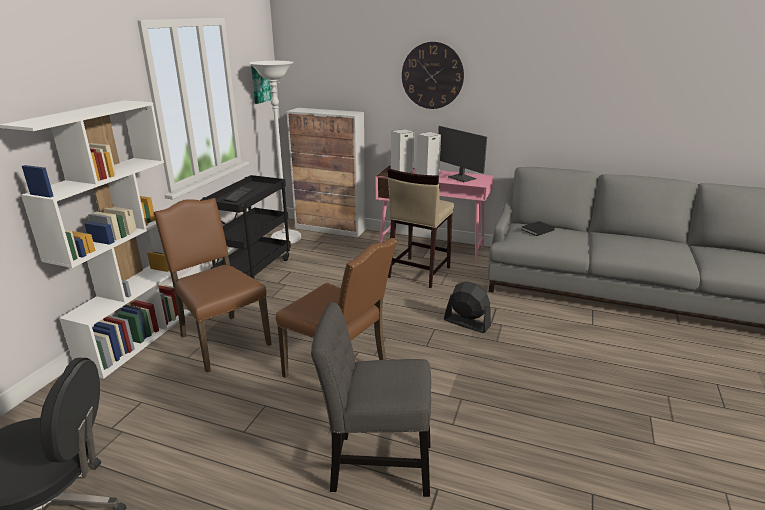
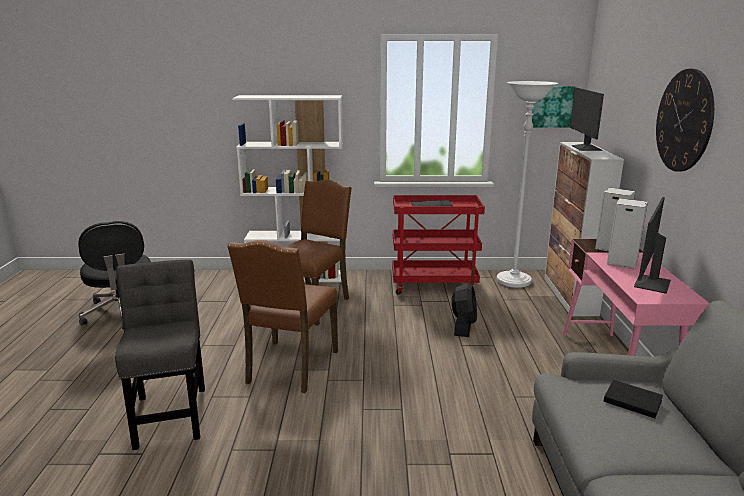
camera: 70 degrees right, 5 degrees down
(254, 270) = (434, 285): black cart -> red cart
(319, 111) = (585, 148): none -> monitor
(418, 272) = (527, 374): beige stool -> none
(466, 323) = (432, 432): black fan -> black fan (463, 326)

